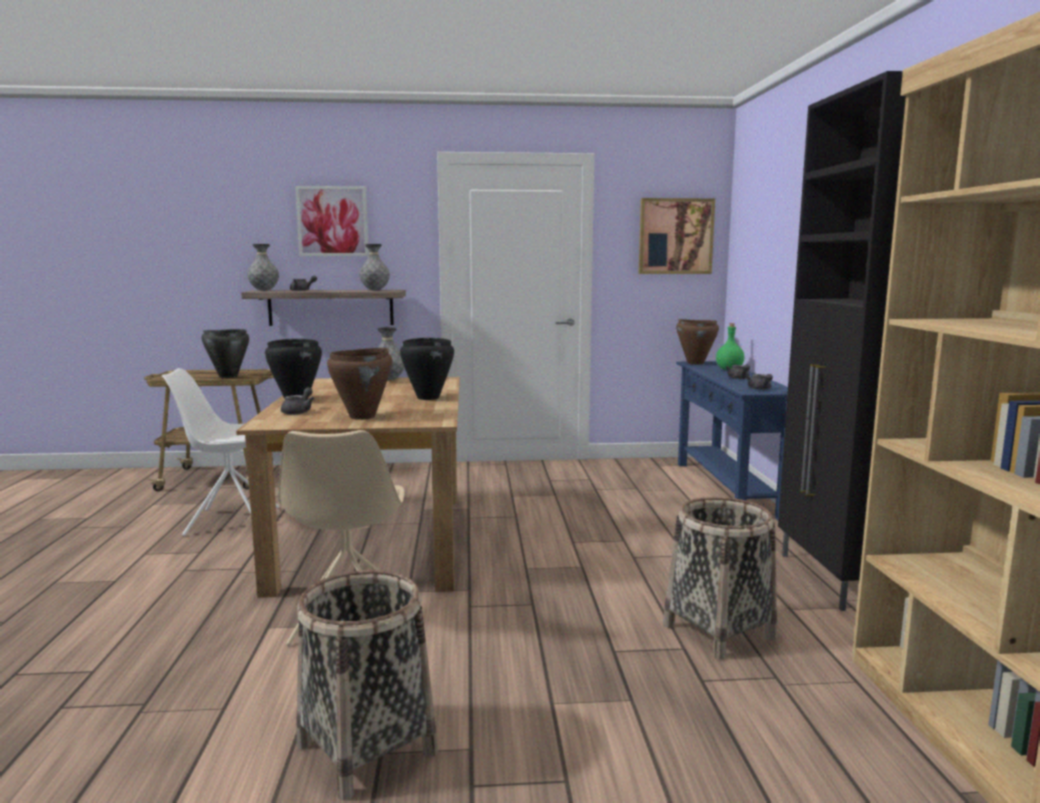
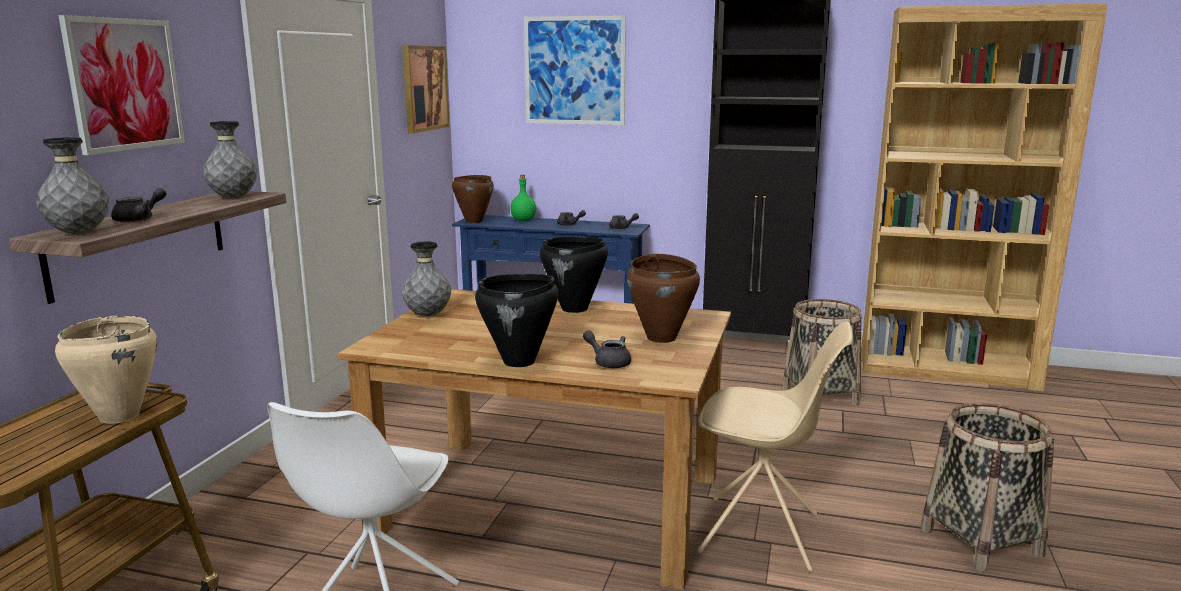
camera: 70 degrees left, 5 degrees up
(228, 376) = (118, 416): black cooking pot -> beige cooking pot
(781, 214) = (574, 71): none -> picture

